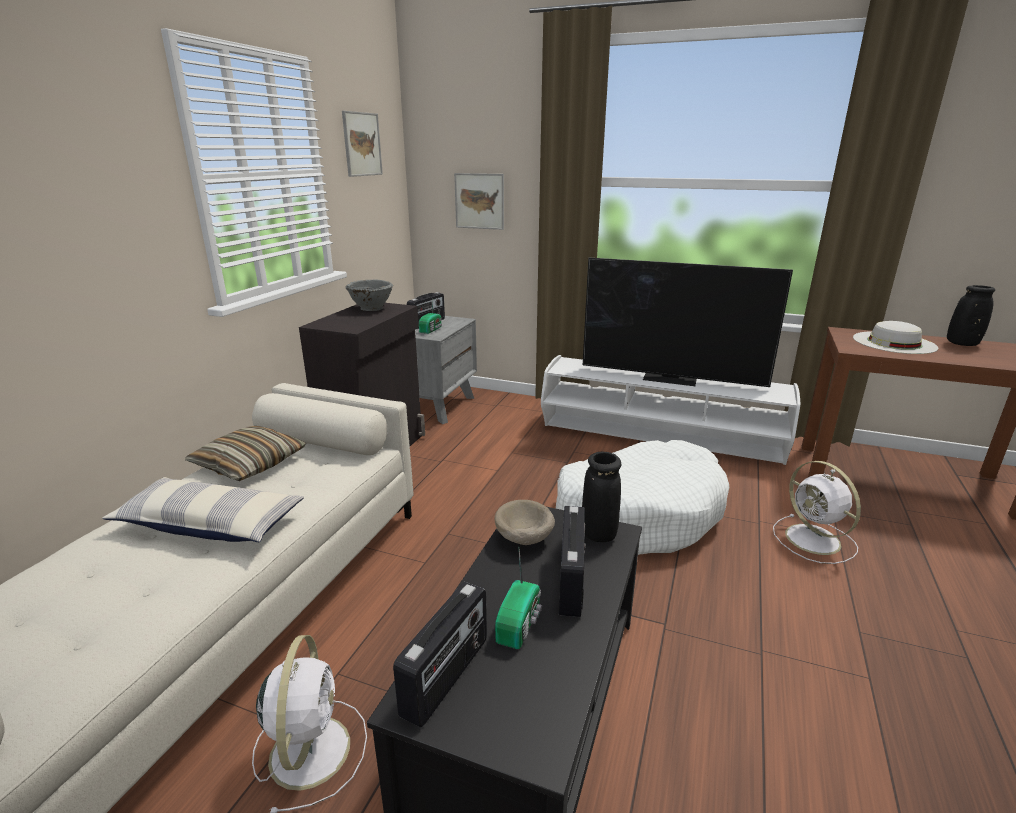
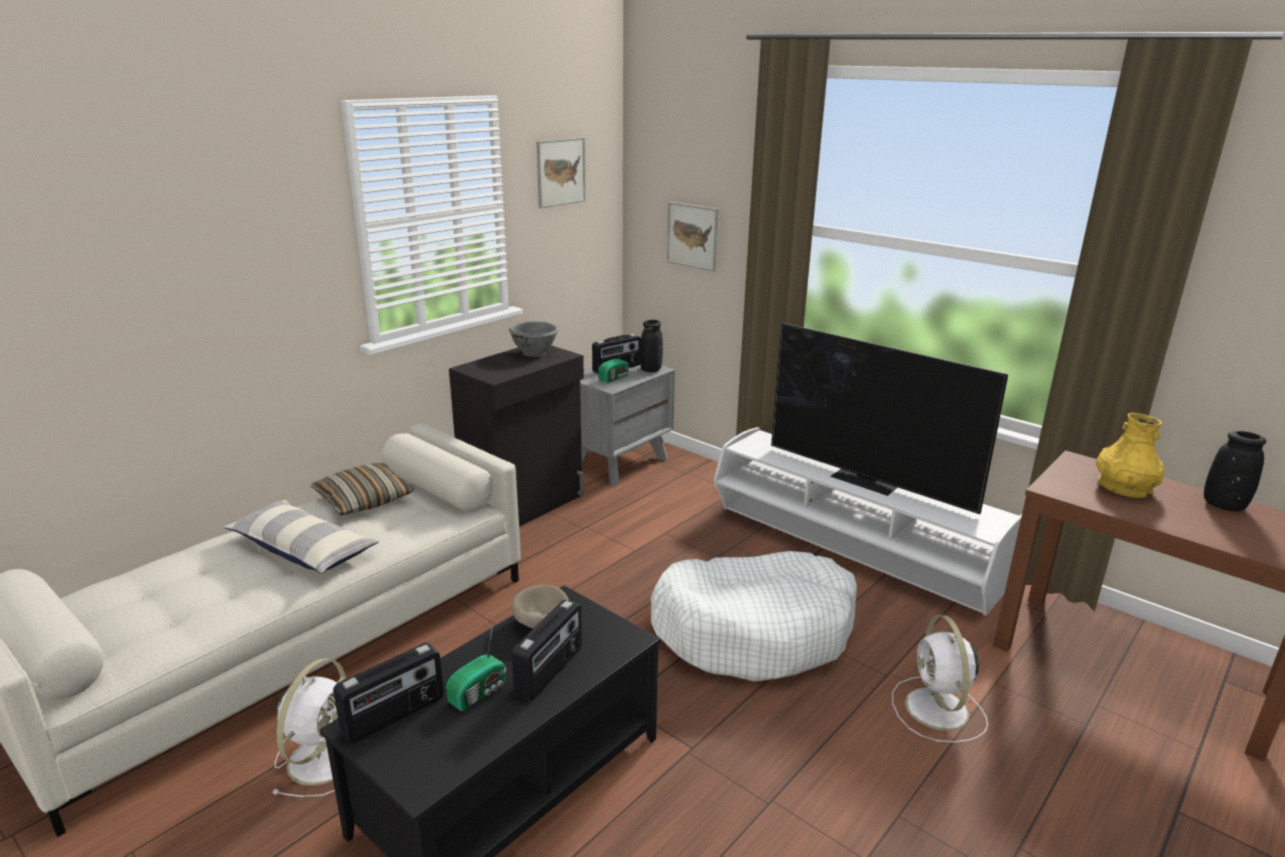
camera: 20 degrees right, 0 degrees up
(598, 533) = (612, 635): black vase -> black vase (651, 370)
(894, 342) = (1124, 488): white hat -> yellow vase

